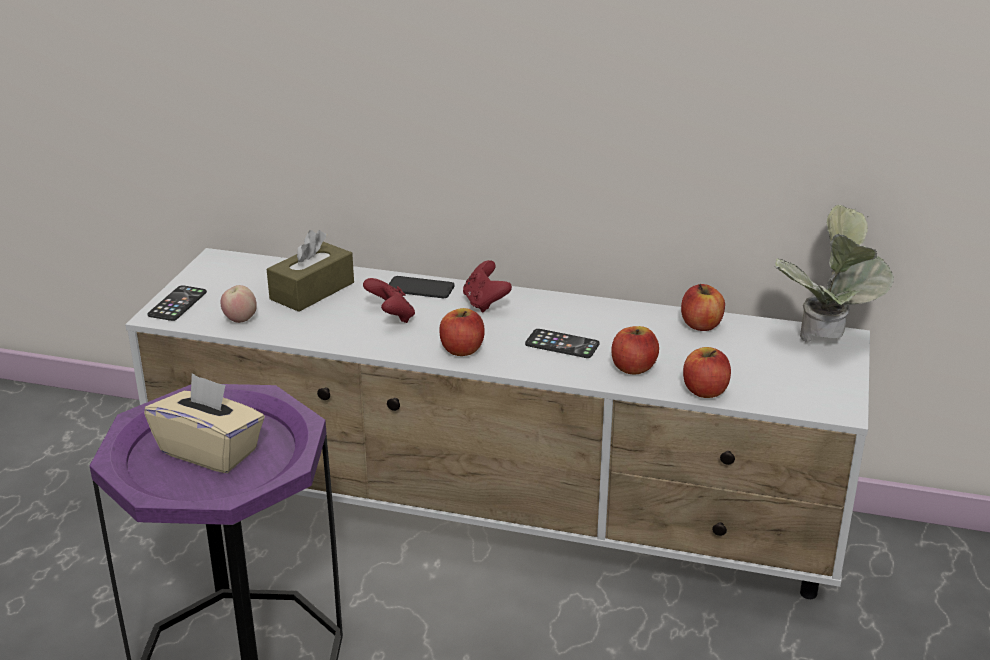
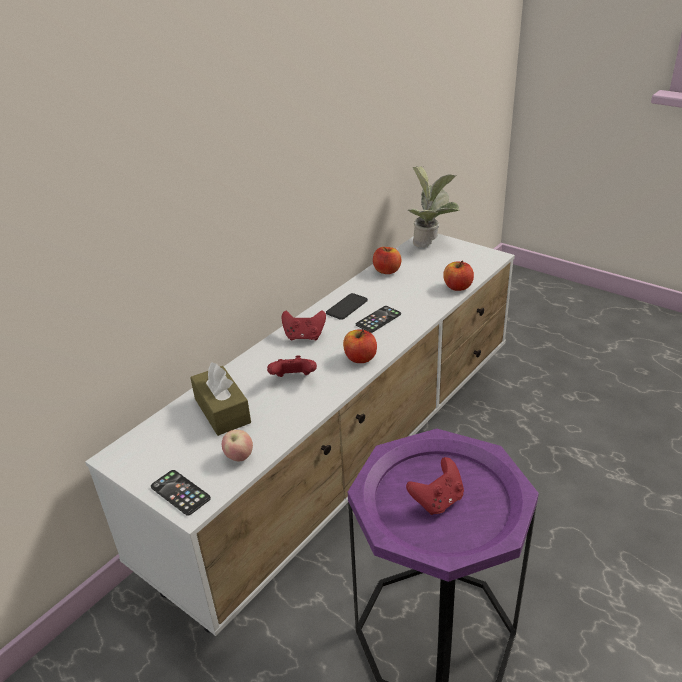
camera: 65 degrees left, 5 degrees up
(210, 451) = (437, 500): beige tissue box -> red game controller
(420, 288) = (261, 359): phone -> phone (347, 307)
(633, 368) = (420, 302): apple -> none

